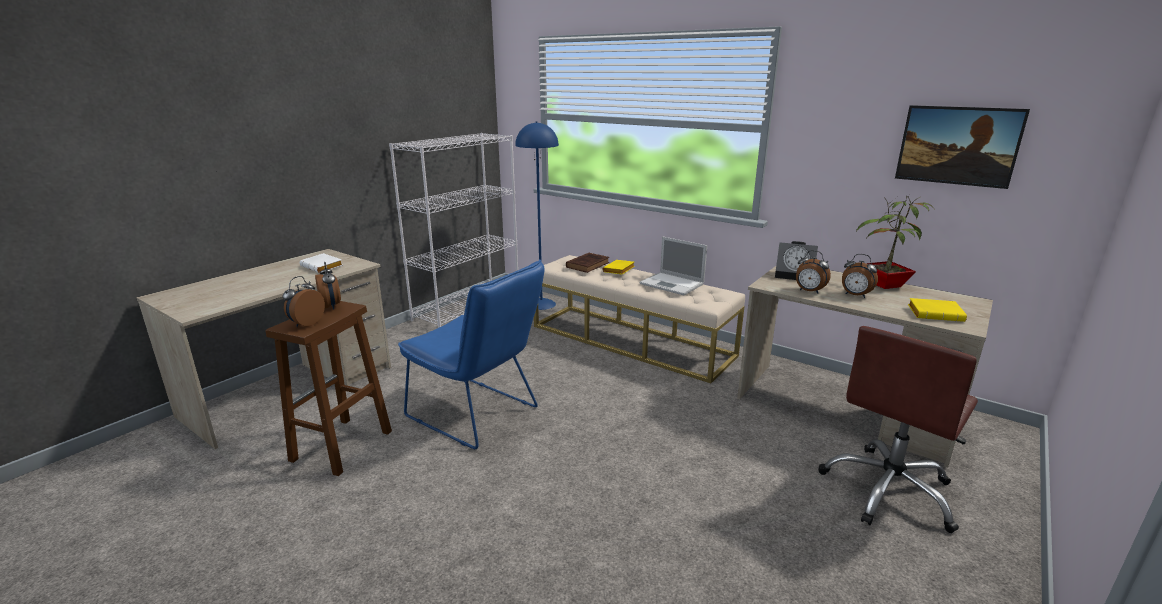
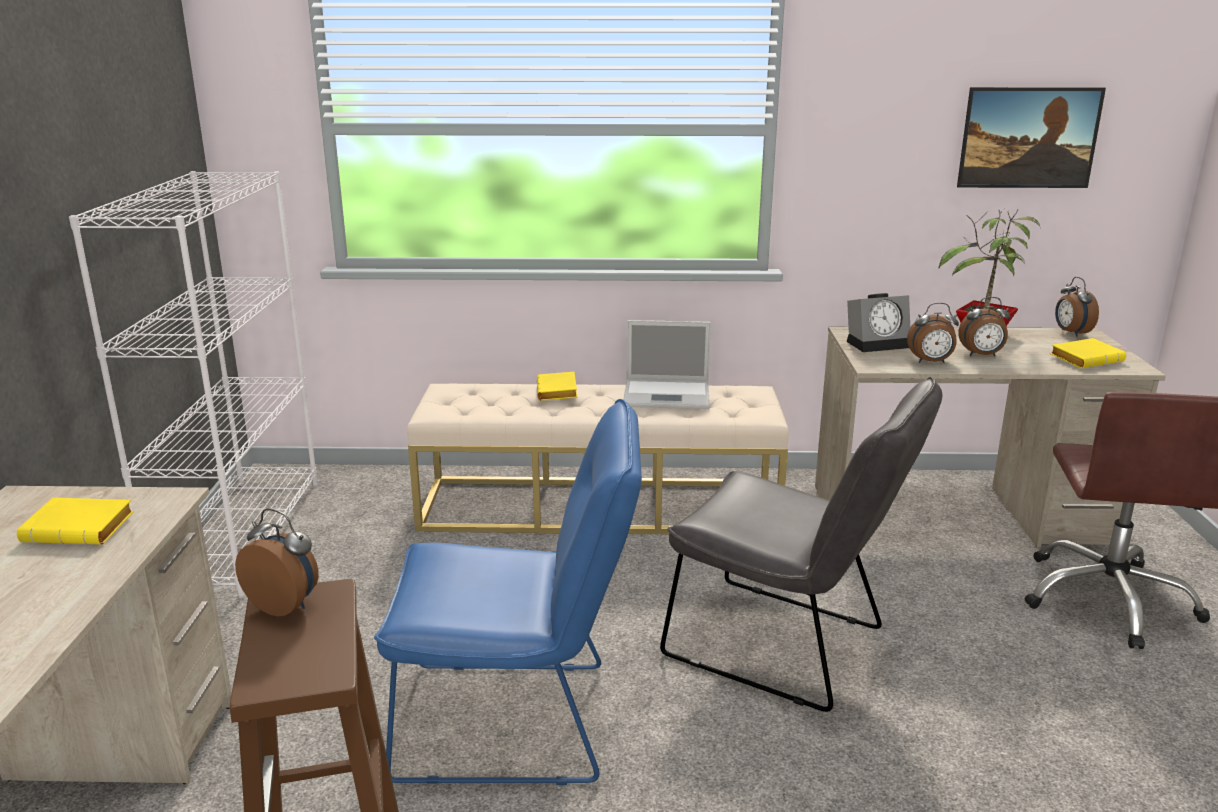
camera: 35 degrees left, 0 degrees up
(306, 323) = (301, 658): alarm clock -> alarm clock (1070, 333)
(323, 267) = (82, 529): white book -> yellow book
(541, 304) = (377, 488): blue floor lamp -> none
(588, 265) = (495, 394): brown book -> none
(639, 434) = (788, 647): none -> grey chair

